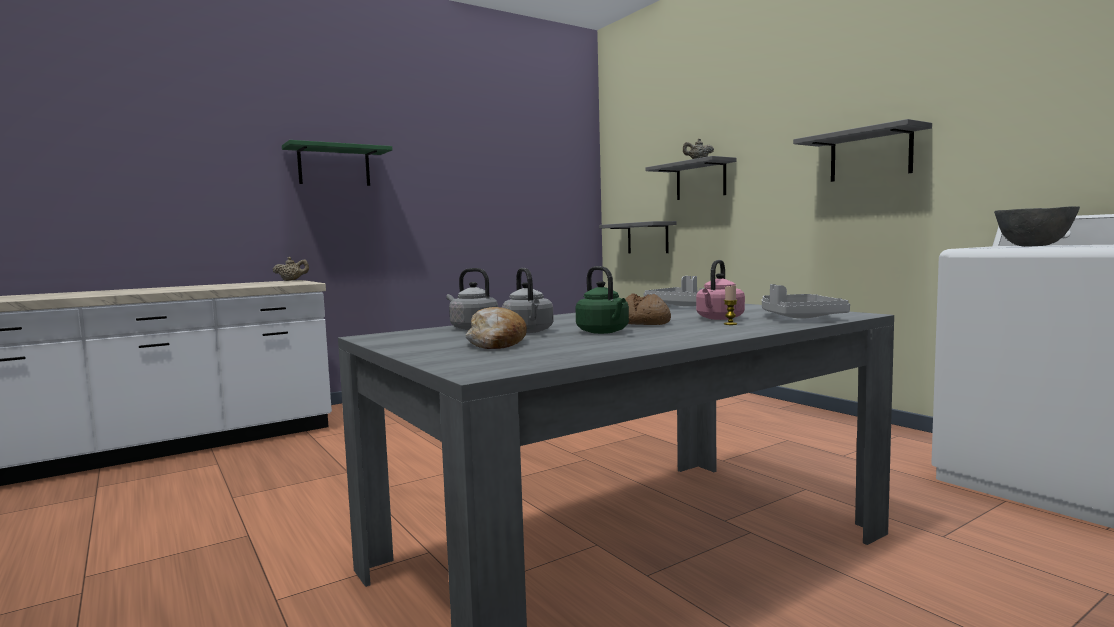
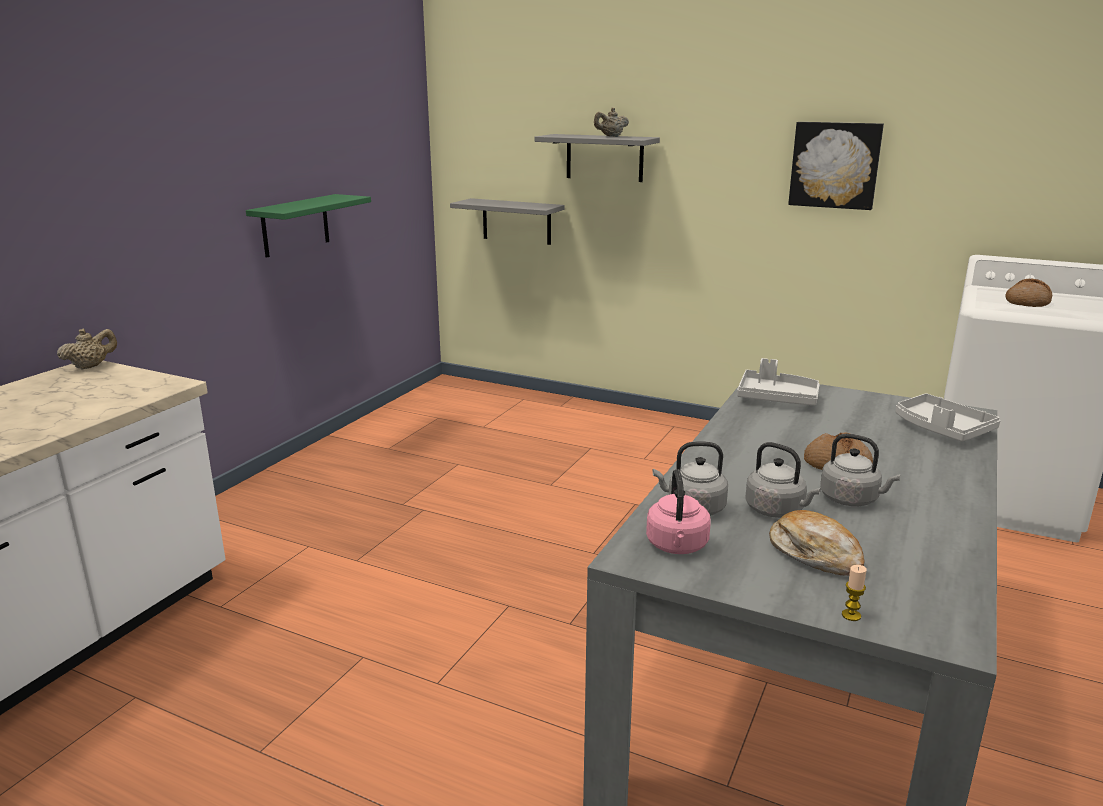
camera: 30 degrees left, 15 degrees up
(334, 166) = (107, 156): green shelf -> green shelf (295, 225)
(604, 332) = (852, 499): green kettle -> grey kettle
(719, 318) = (881, 440): pink kettle -> pink kettle (677, 546)
(730, 324) = (918, 457): candle -> candle (851, 615)
(870, 155) = (835, 165): grey shelf -> picture
(1033, 246) = (1027, 302): grey bowl -> bread

